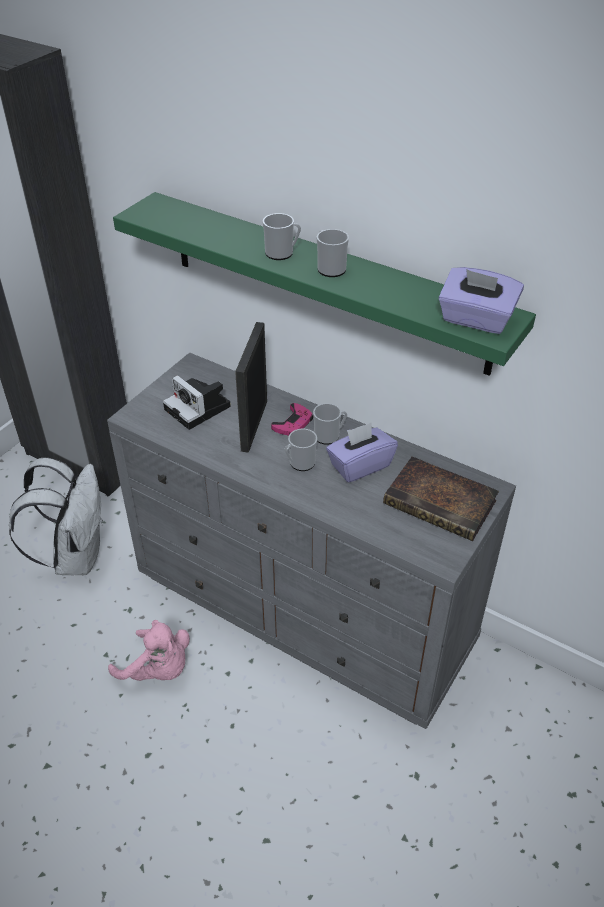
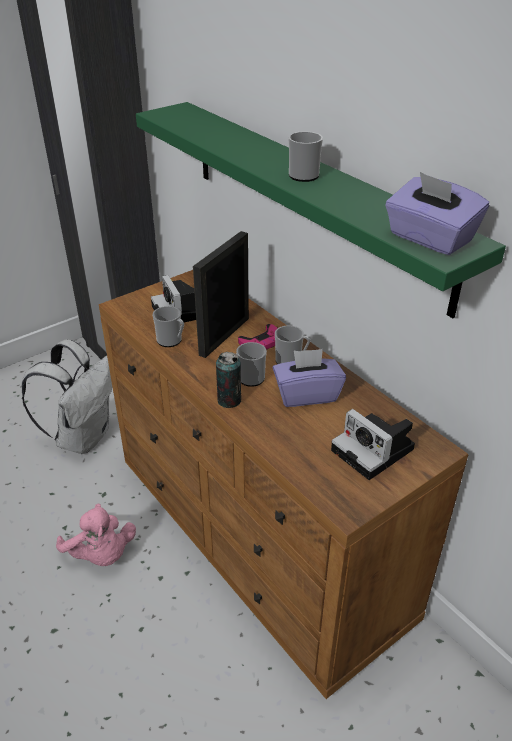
camera: 20 degrees right, 5 degrees down
(282, 253) = (265, 157): mug -> mug (171, 341)
(294, 489) = (229, 400): none -> can
(305, 608) = (259, 539): grey dresser -> brown dresser
(442, 503) = (375, 451): book -> camera

